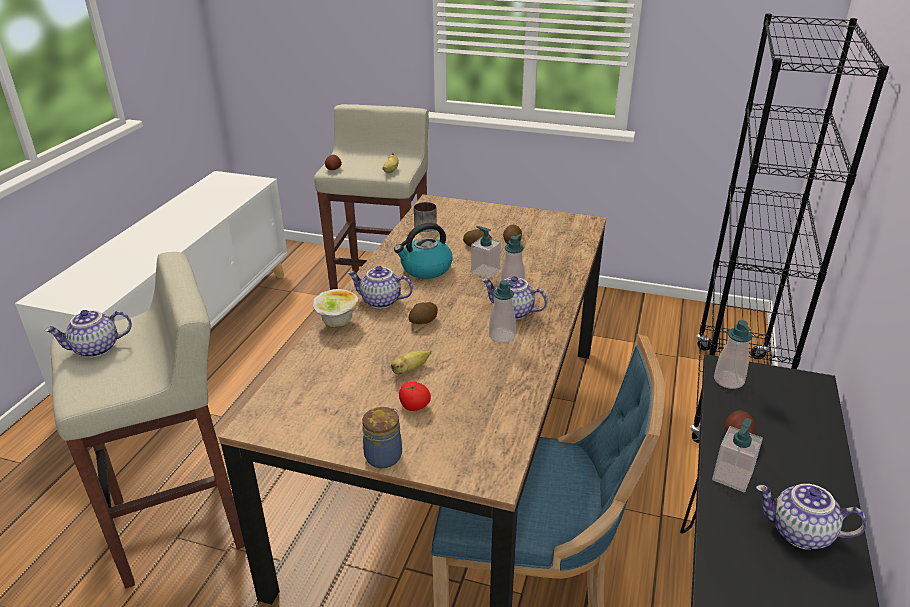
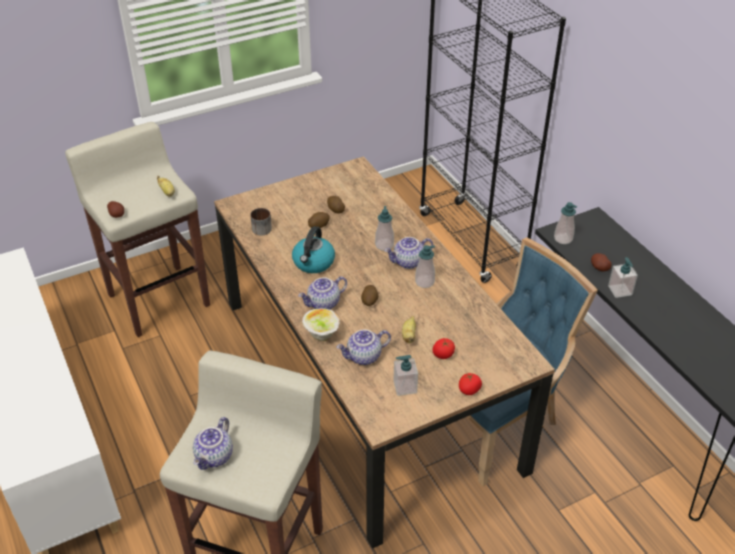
camera: 45 degrees left, 10 degrees up
(384, 455) = (469, 390): jar -> tomato
(485, 271) = (351, 242): soap dispenser -> soap dispenser (405, 387)
(800, 534) = (668, 299): teapot -> teapot (364, 357)

